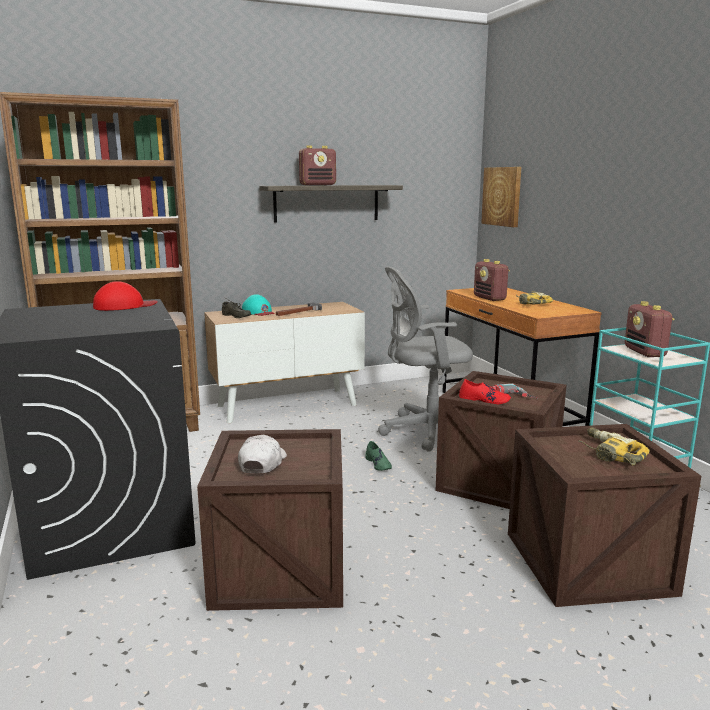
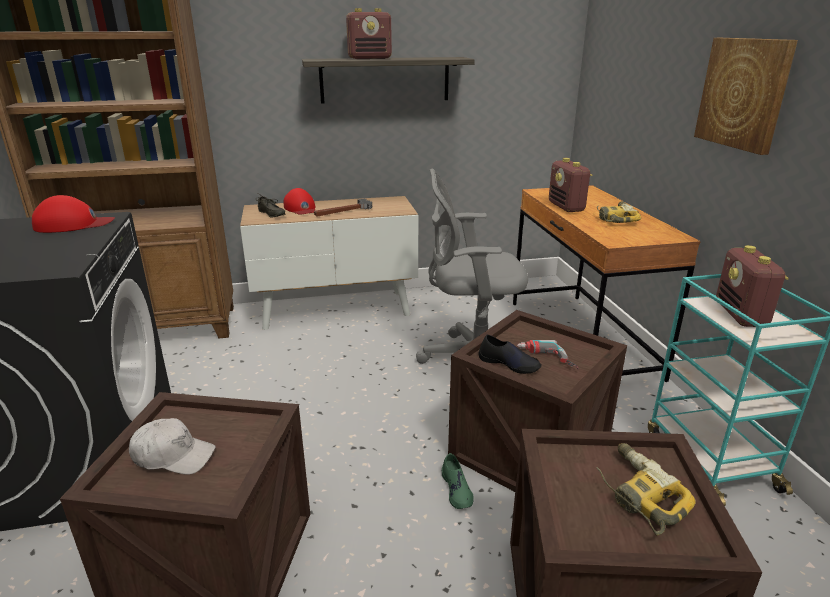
camera: 10 degrees right, 10 degrees up
(258, 312) = (300, 208): turquoise cap -> red cap
(262, 463) = (173, 456): white cap -> white cap turned 75 degrees clockwise
(378, 464) = (398, 406): green shoe -> green shoe (457, 489)
(484, 400) = (509, 363): red shoe -> black shoe
(502, 196) = (604, 73): picture -> picture (744, 93)

